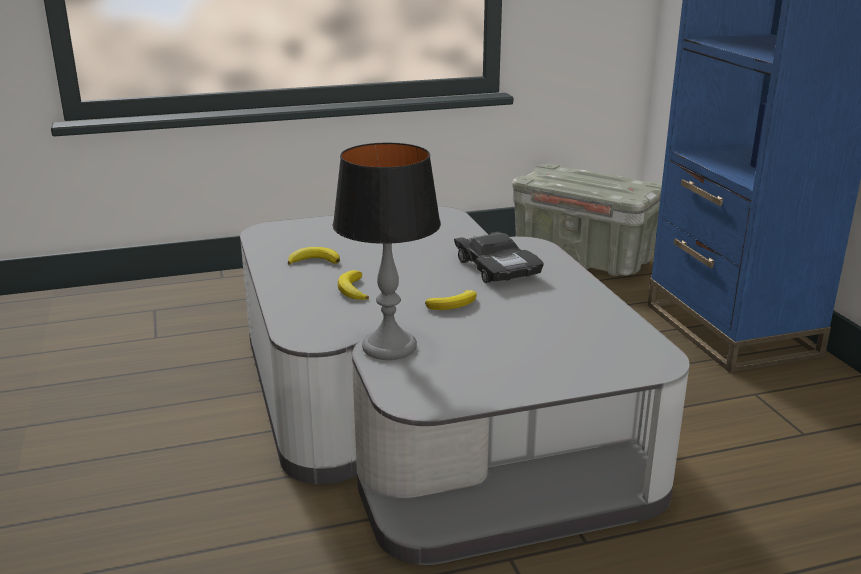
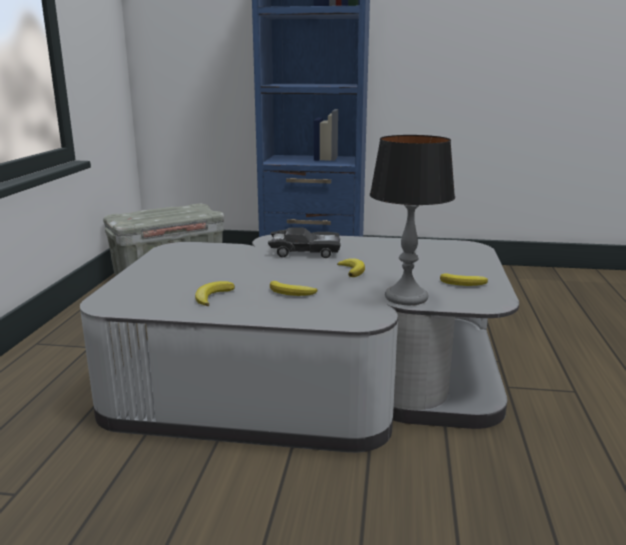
camera: 65 degrees left, 5 degrees down
(473, 376) = (465, 283): none -> banana

